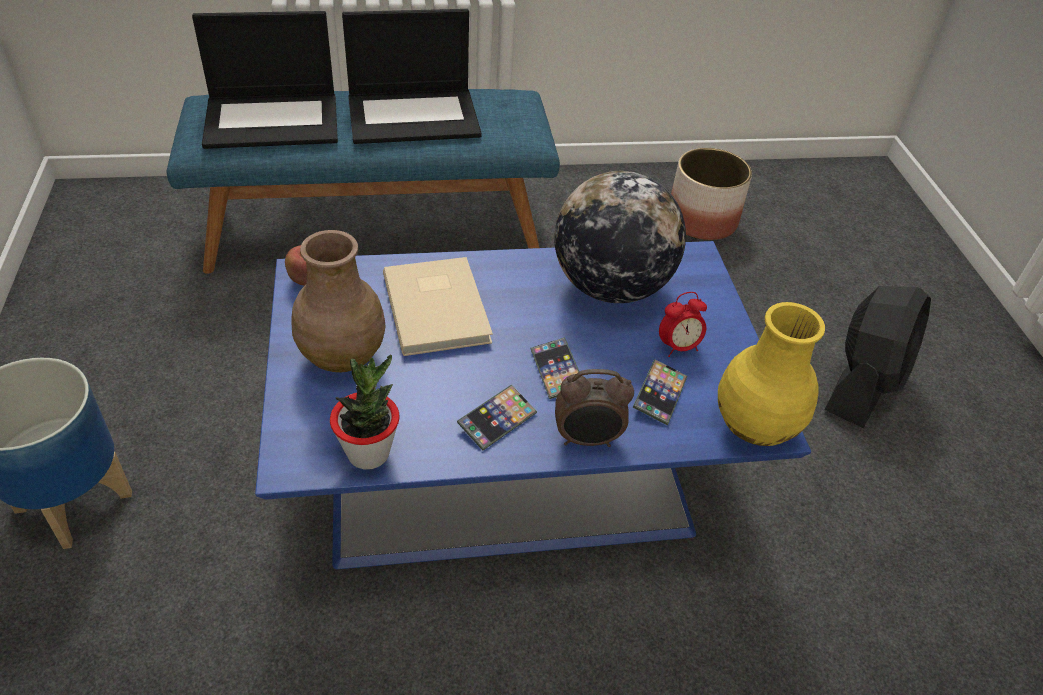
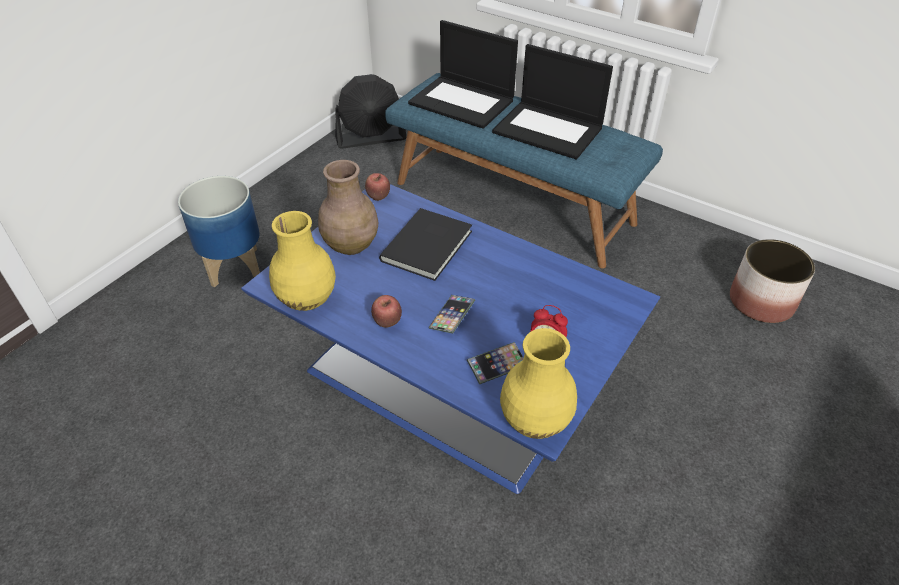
camera: 45 degrees right, 0 degrees up
(368, 453) = (307, 299): potted plant -> yellow vase
(439, 307) = (429, 246): beige book -> black book
(497, 420) = (387, 322): phone -> apple
(587, 440) = (423, 362): alarm clock -> none
(610, 287) = (546, 287): globe -> none
(863, 384) = (768, 487): black fan -> black fan (371, 138)

